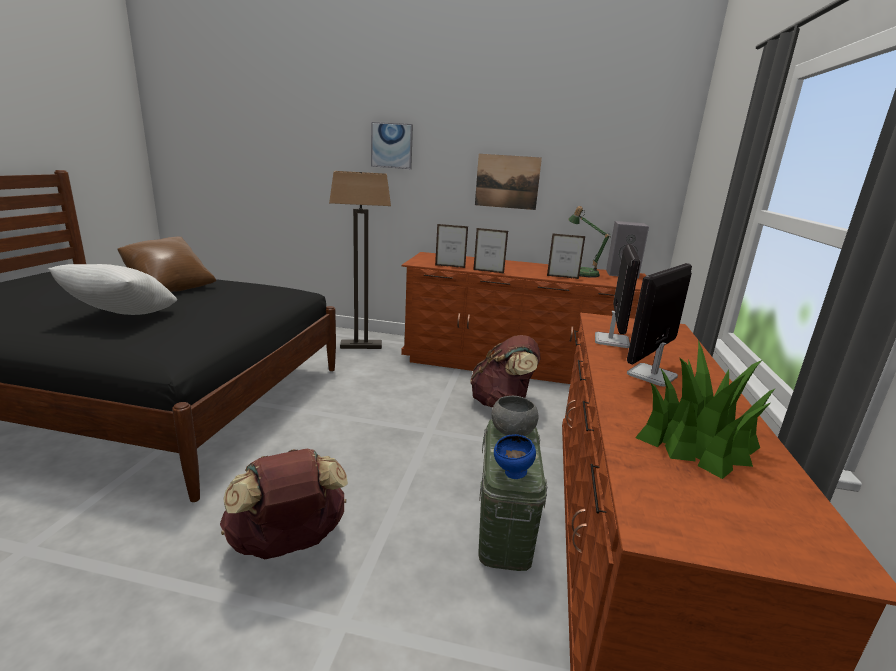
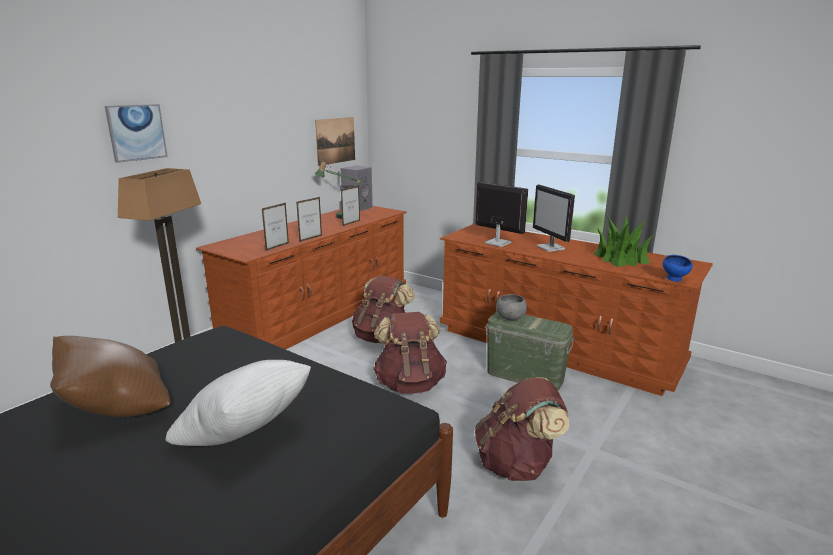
camera: 65 degrees left, 0 degrees up
(418, 438) = (410, 384): none -> brown backpack
(507, 181) = (260, 151): picture -> picture (335, 140)
(512, 474) = (557, 328): blue bowl -> blue bowl (675, 280)

